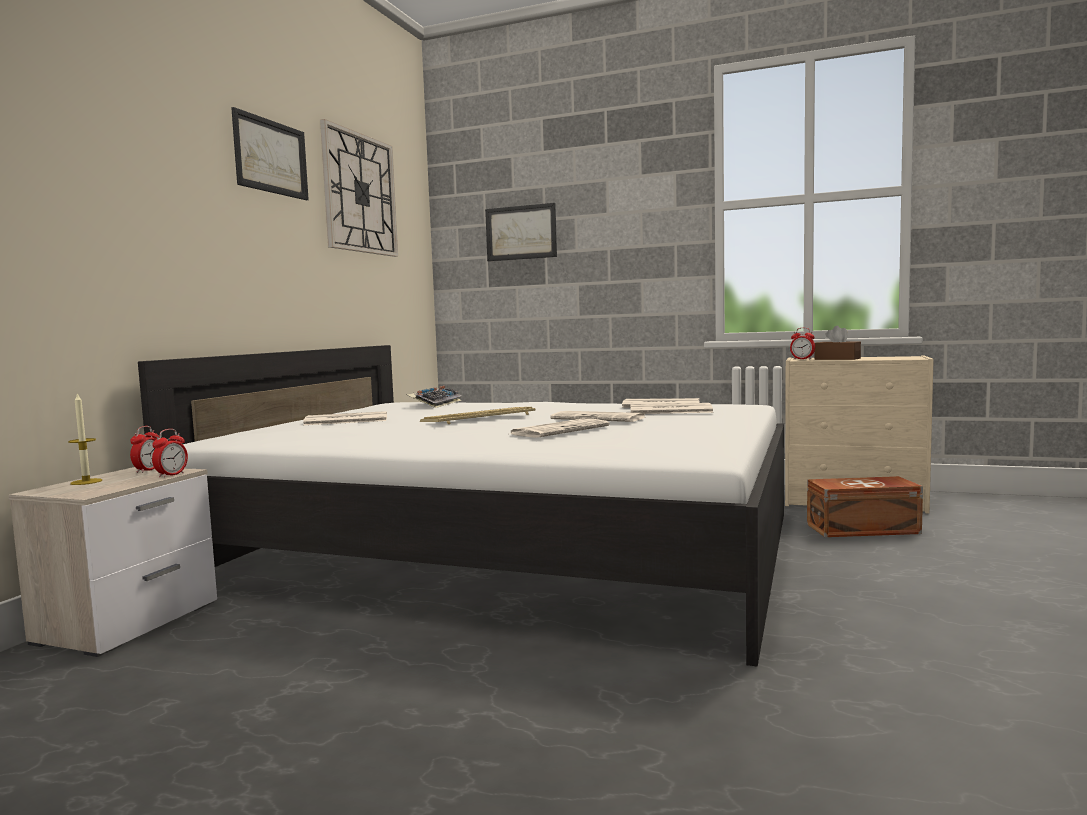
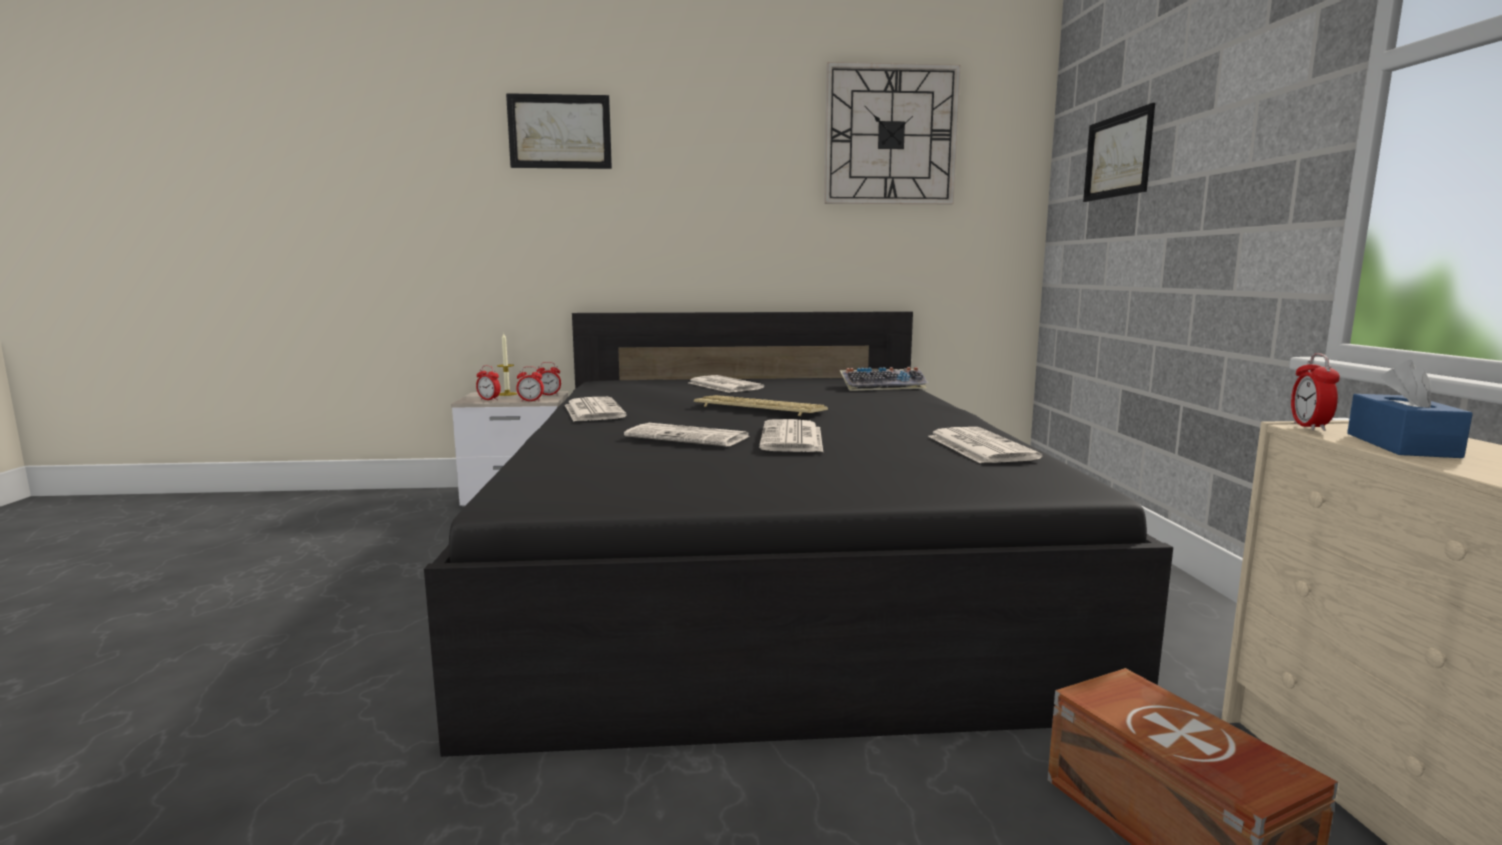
camera: 65 degrees right, 5 degrees up
(109, 487) = (489, 400): none -> alarm clock
(271, 157) = (745, 120): picture -> picture (560, 132)
(508, 548) = (764, 562): white bed -> black bed
(669, 411) = (913, 455): newspaper -> newspaper (593, 411)
(837, 359) = (1401, 445): brown tissue box -> blue tissue box

